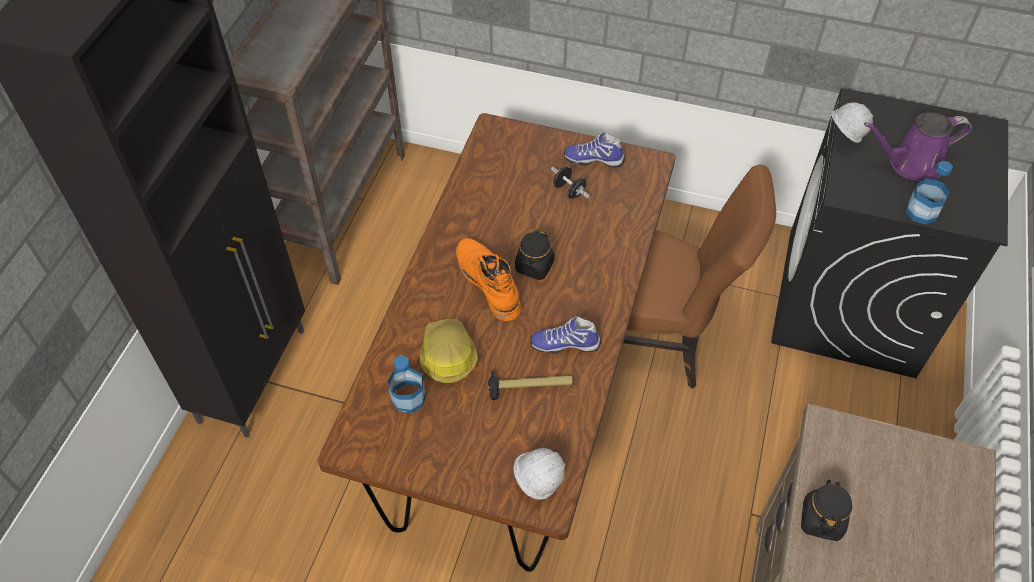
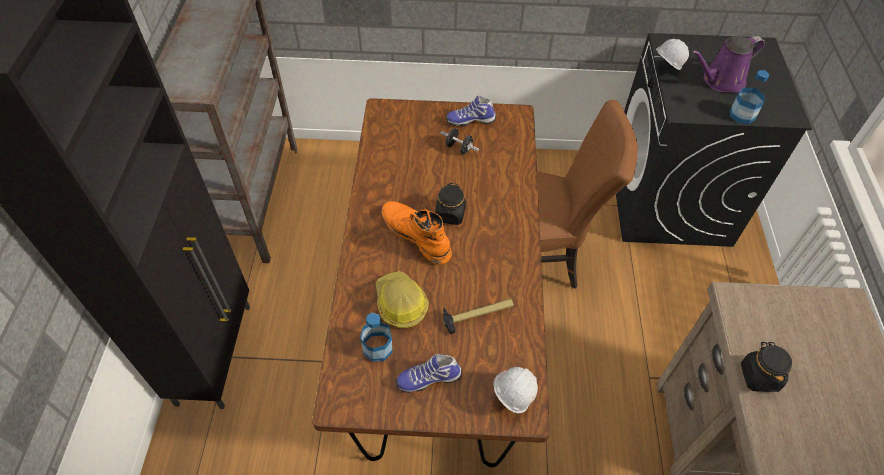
camera: 15 degrees left, 0 degrees up
(565, 343) = (495, 273): shoe -> shoe (428, 378)

